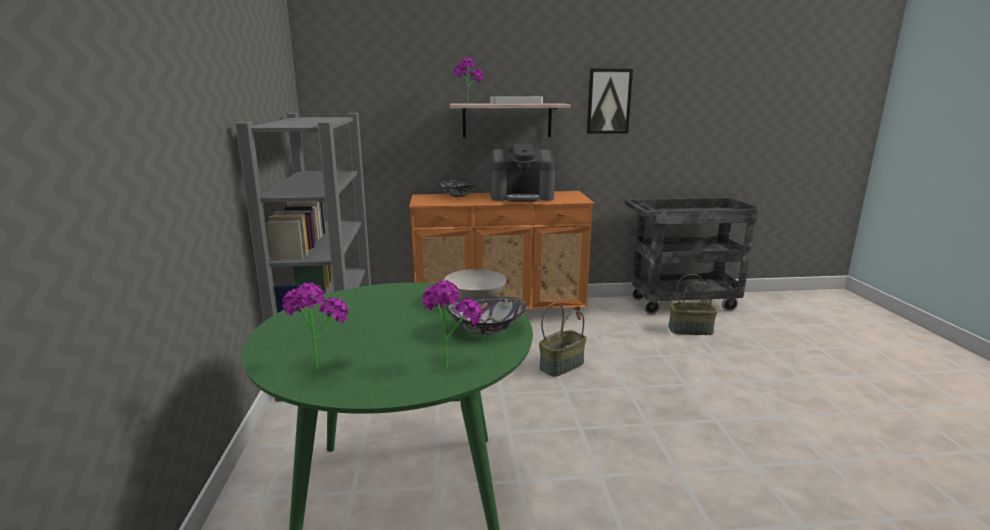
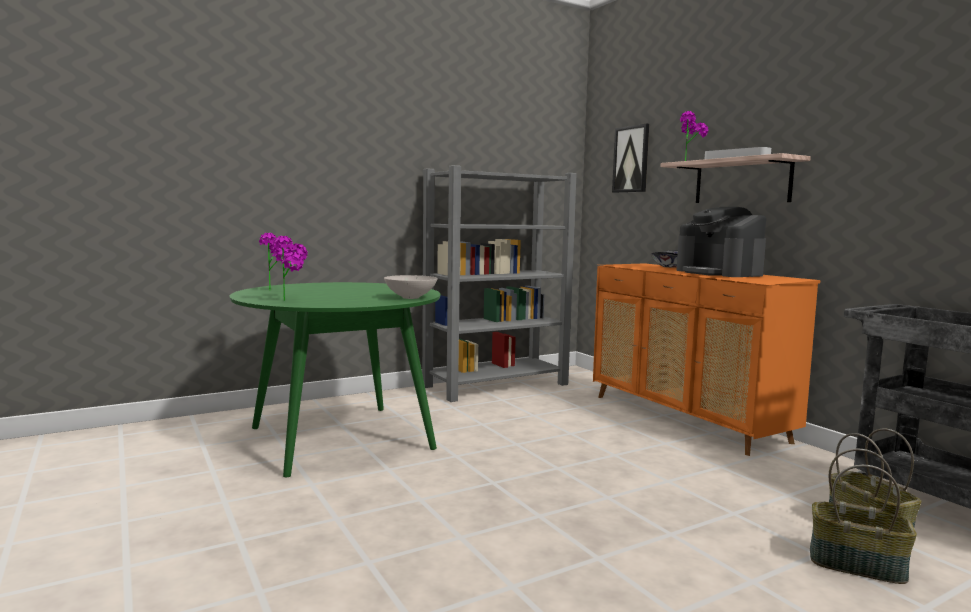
camera: 65 degrees right, 10 degrees down
(486, 329) = (355, 301): bowl -> none
(561, 365) = (610, 460): basket -> basket (857, 564)
(608, 101) = (877, 148): picture -> picture (631, 159)

